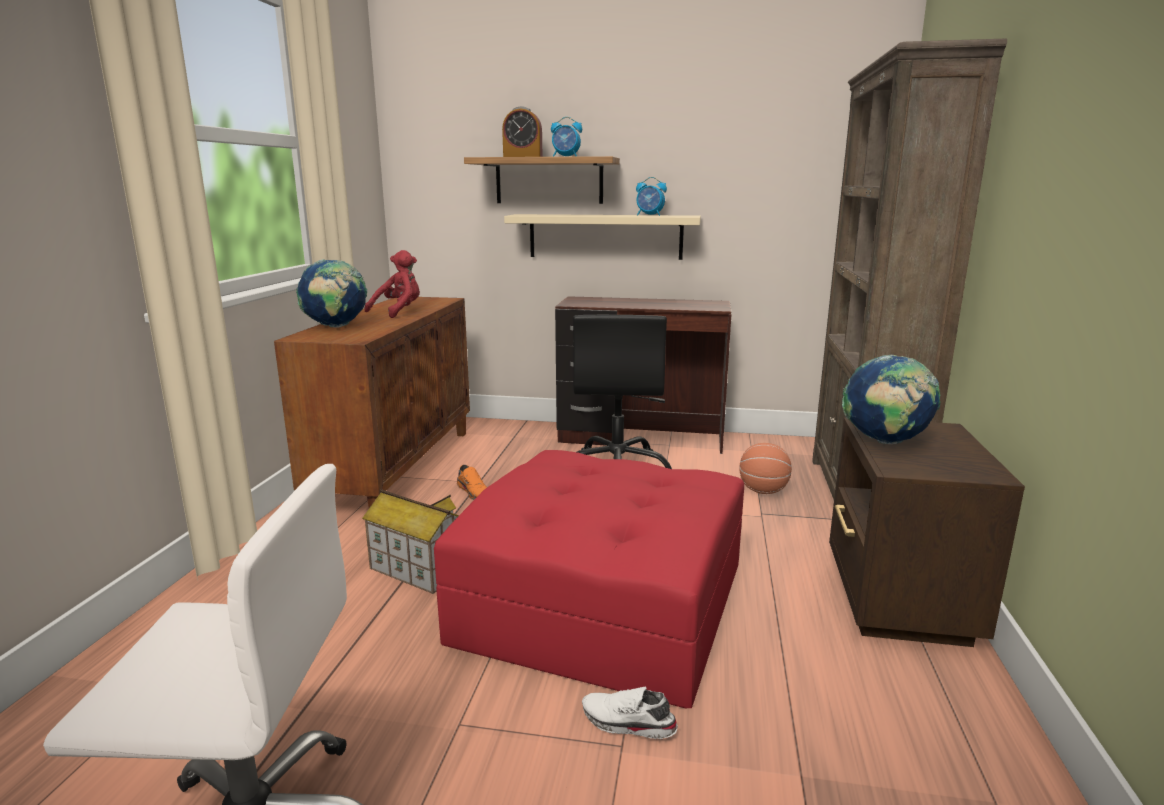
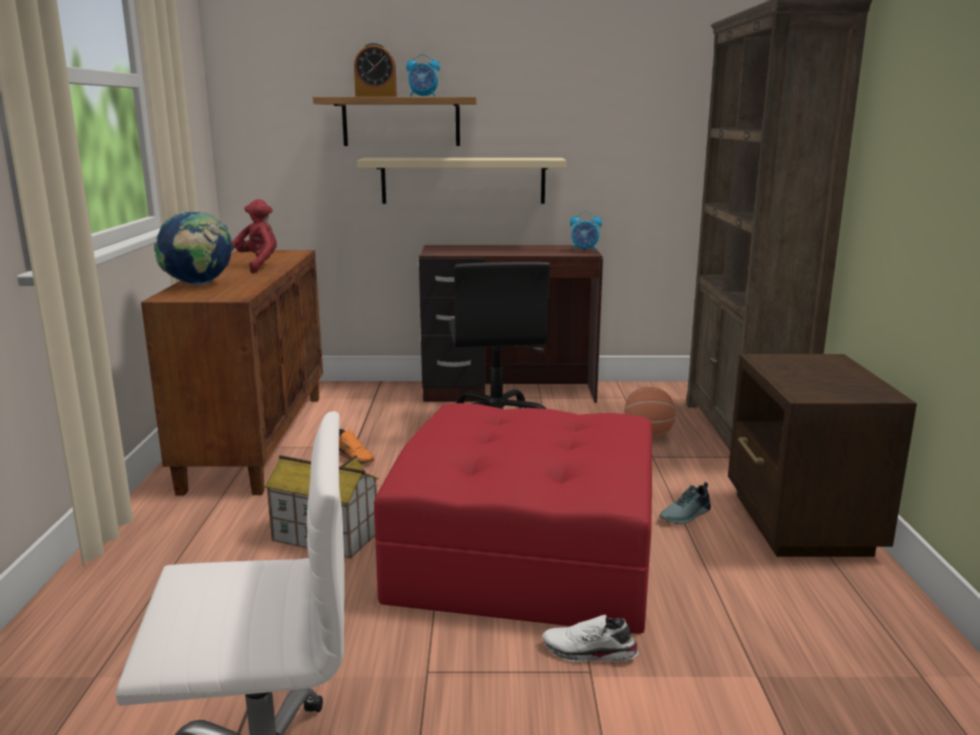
camera: 10 degrees left, 0 degrees up
(650, 215) = (512, 158): alarm clock -> alarm clock (584, 250)
(777, 580) = (687, 515): none -> shoe
(884, 442) = (785, 373): globe -> none

